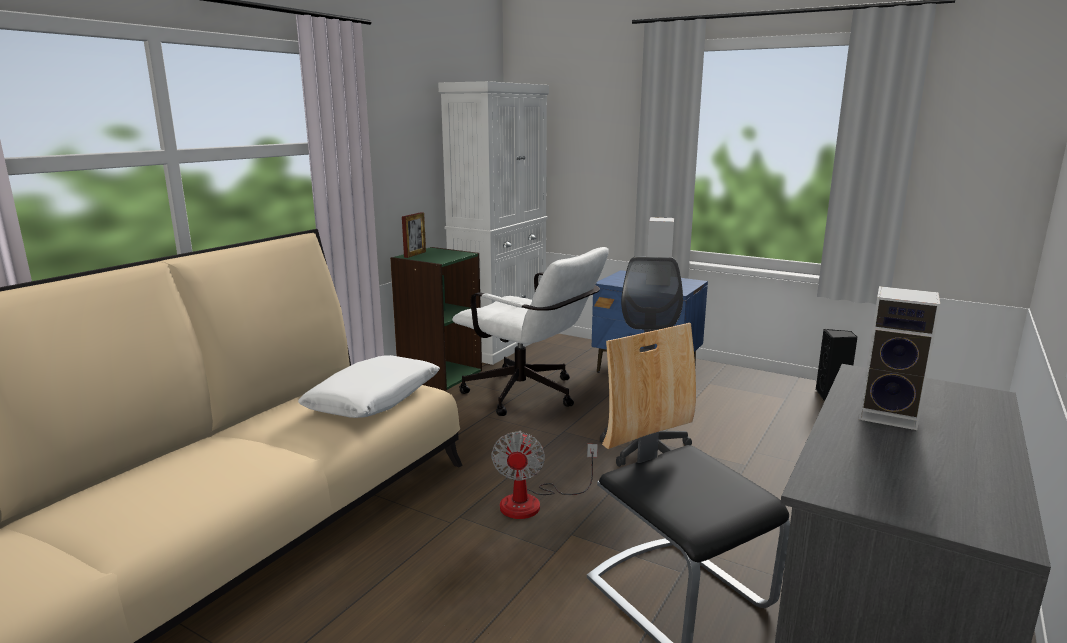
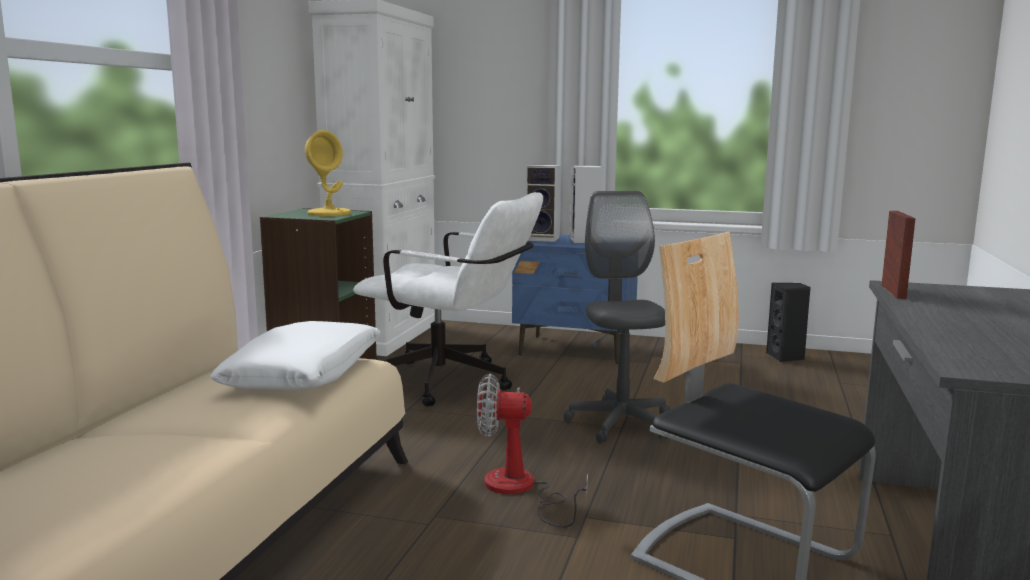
camera: 15 degrees left, 5 degrees down
(415, 254) = (290, 214): picture frame -> picture frame (893, 292)
(444, 255) = (329, 213): none -> yellow table lamp
(533, 502) = (520, 490): fan -> fan turned 105 degrees clockwise
(890, 415) = (966, 312): speaker -> speaker (544, 239)

